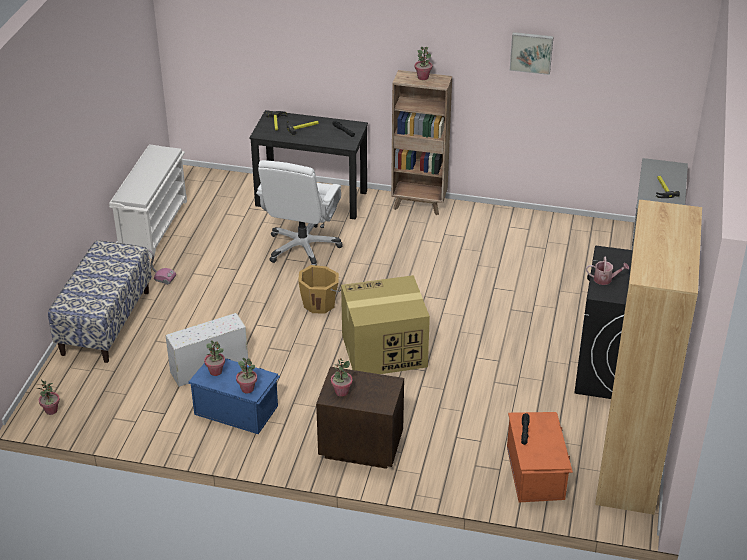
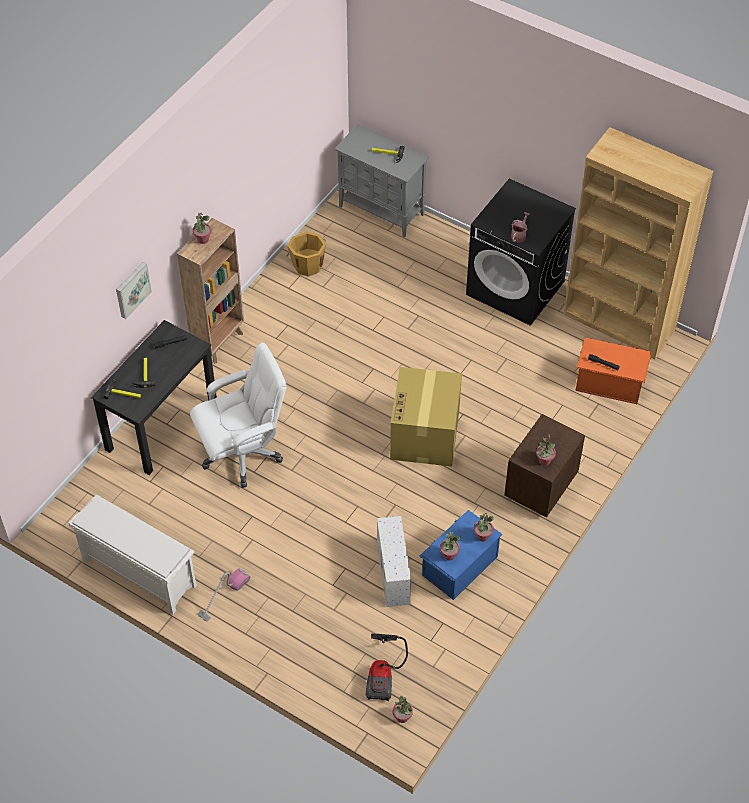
camera: 70 degrees left, 15 degrees up
(94, 388) = (383, 674): none -> vacuum cleaner
(105, 322) = (285, 647): bench -> none
(303, 248) = (243, 453): white office chair -> white office chair turned 60 degrees counterclockwise
(319, 303) = (336, 463): orange bucket -> orange bucket (307, 265)
(531, 52) = (252, 143): picture -> picture (132, 289)

